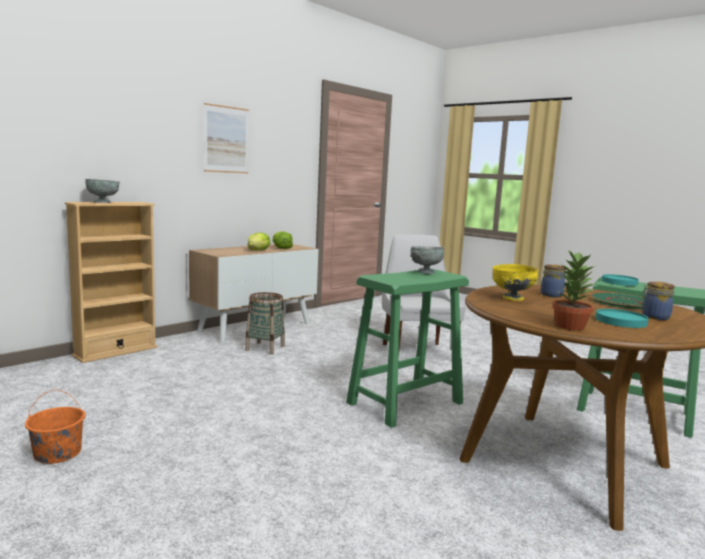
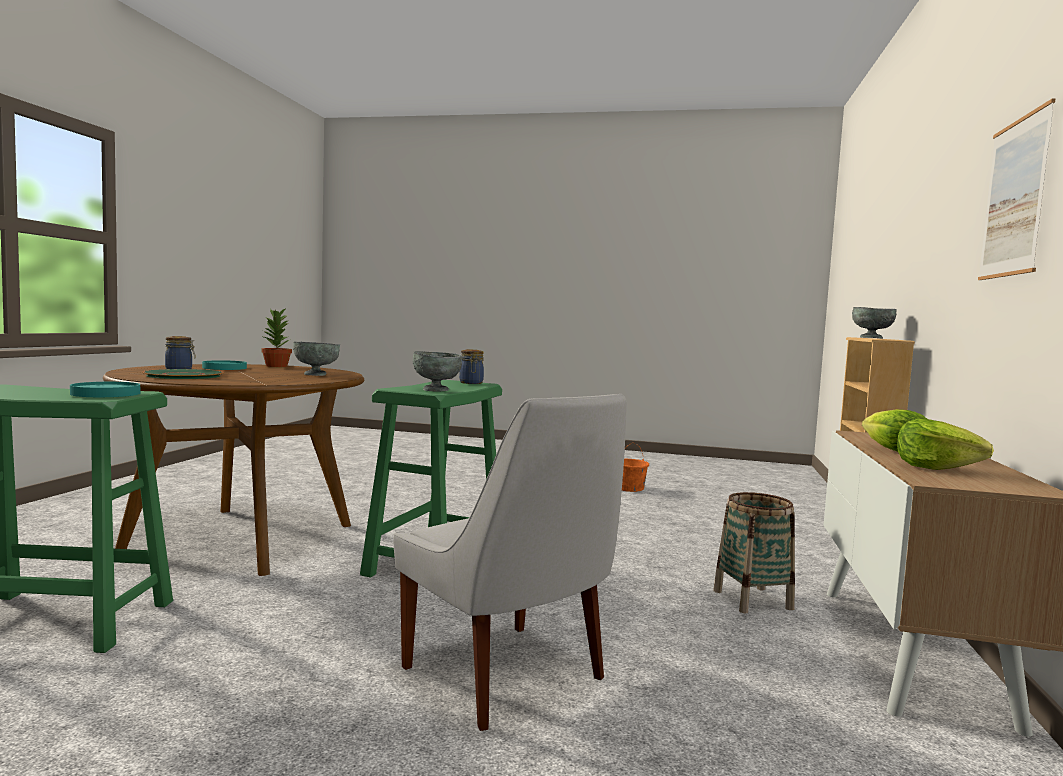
camera: 150 degrees right, 5 degrees down
(512, 298) = (316, 374): yellow bowl -> grey bowl
(551, 295) = (267, 377): jar -> jar (471, 383)

